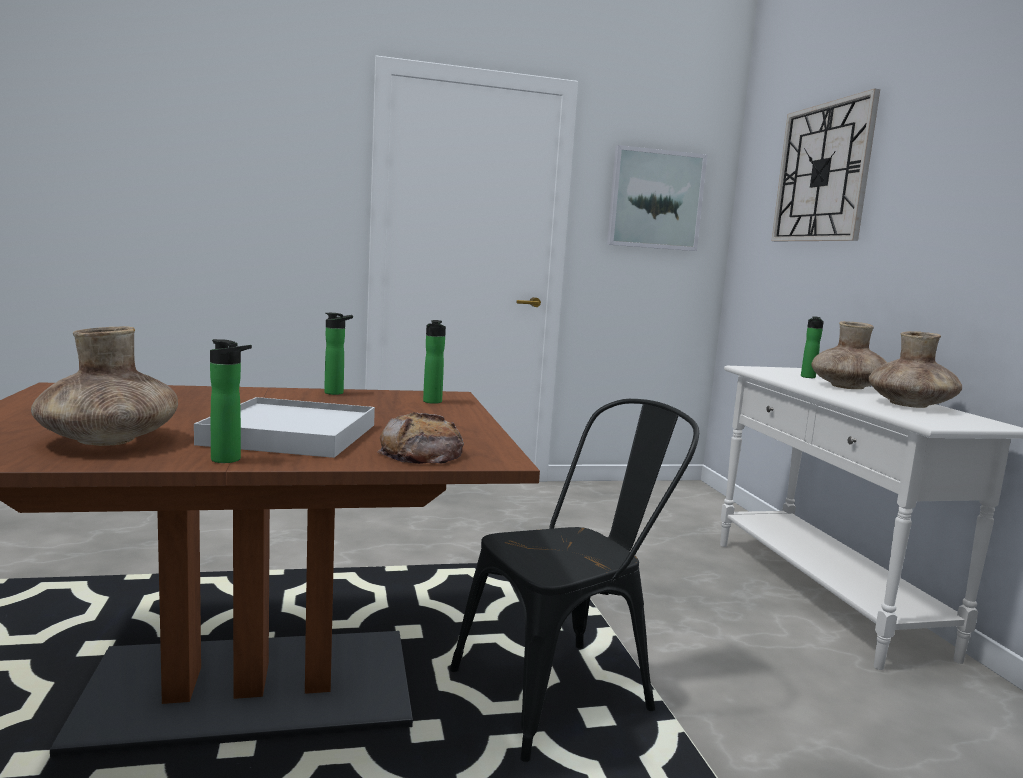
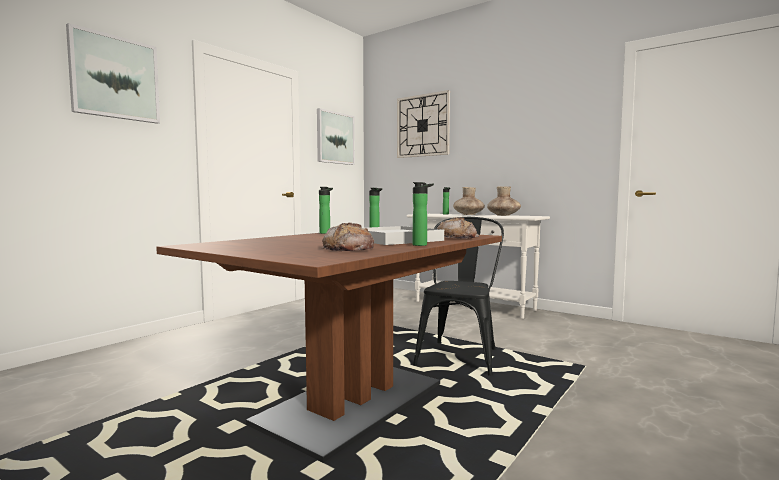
camera: 40 degrees left, 5 degrees down
(108, 441) = (348, 248): brown vase -> bread
(255, 129) = (115, 77): none -> picture

